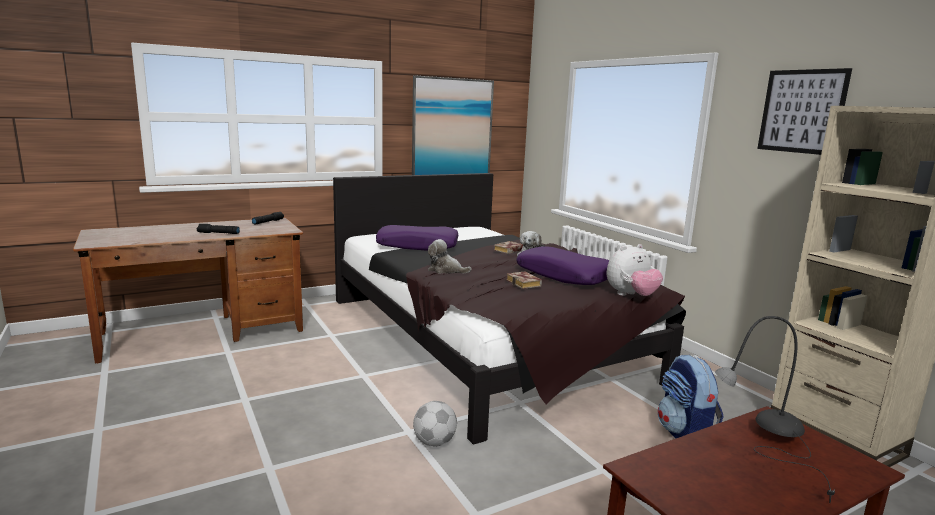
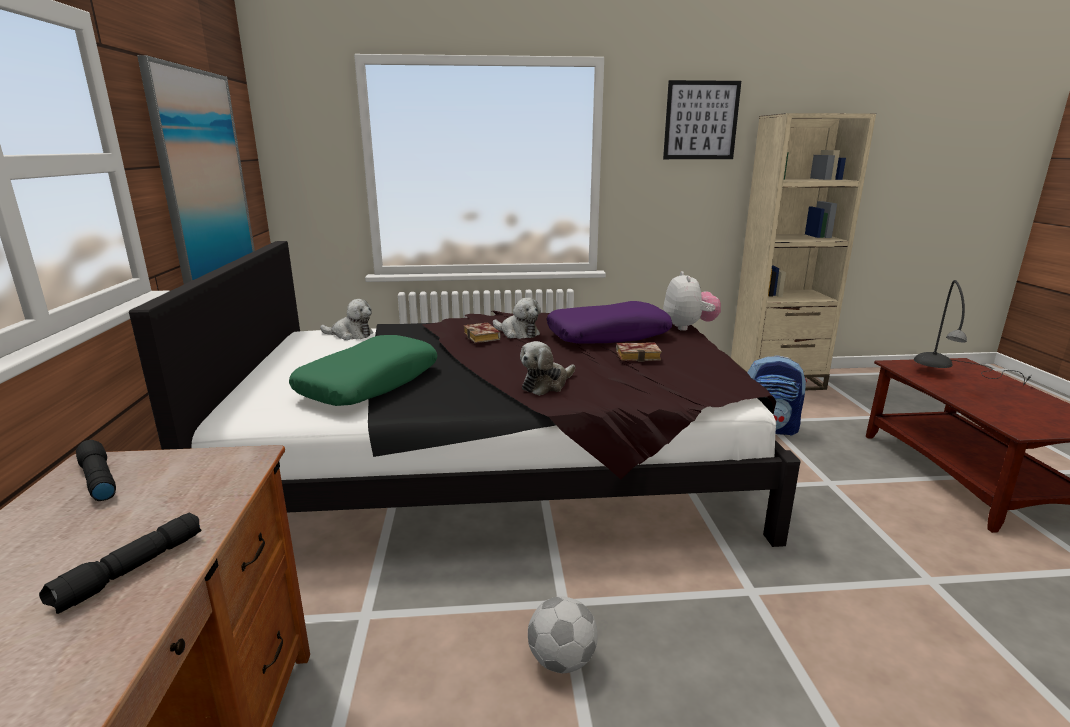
camera: 65 degrees left, 5 degrees up
(417, 246) = (369, 383): purple pillow -> green pillow
(435, 442) = (779, 574): football -> football (562, 659)
(484, 233) = (350, 335): none -> plush toy

